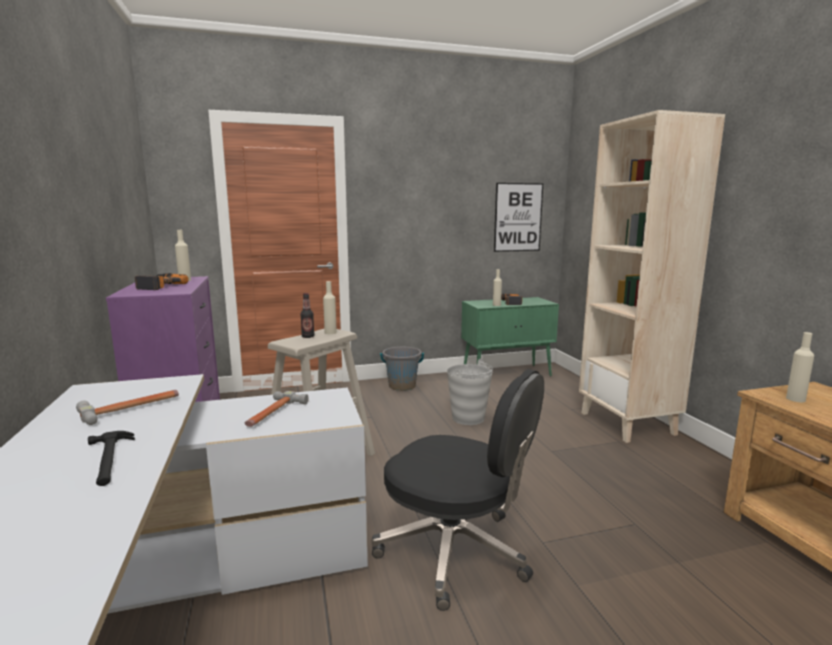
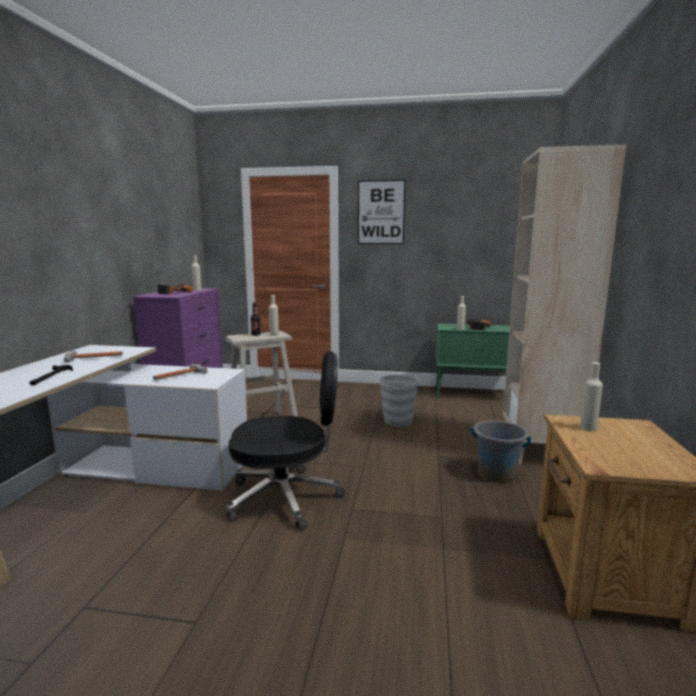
camera: 25 degrees right, 0 degrees up
(402, 386) = (372, 390): grey bucket -> grey bucket (497, 473)
(456, 551) = (286, 498): black office chair -> black office chair turned 60 degrees counterclockwise
(518, 217) = (497, 248): picture -> picture (381, 212)

